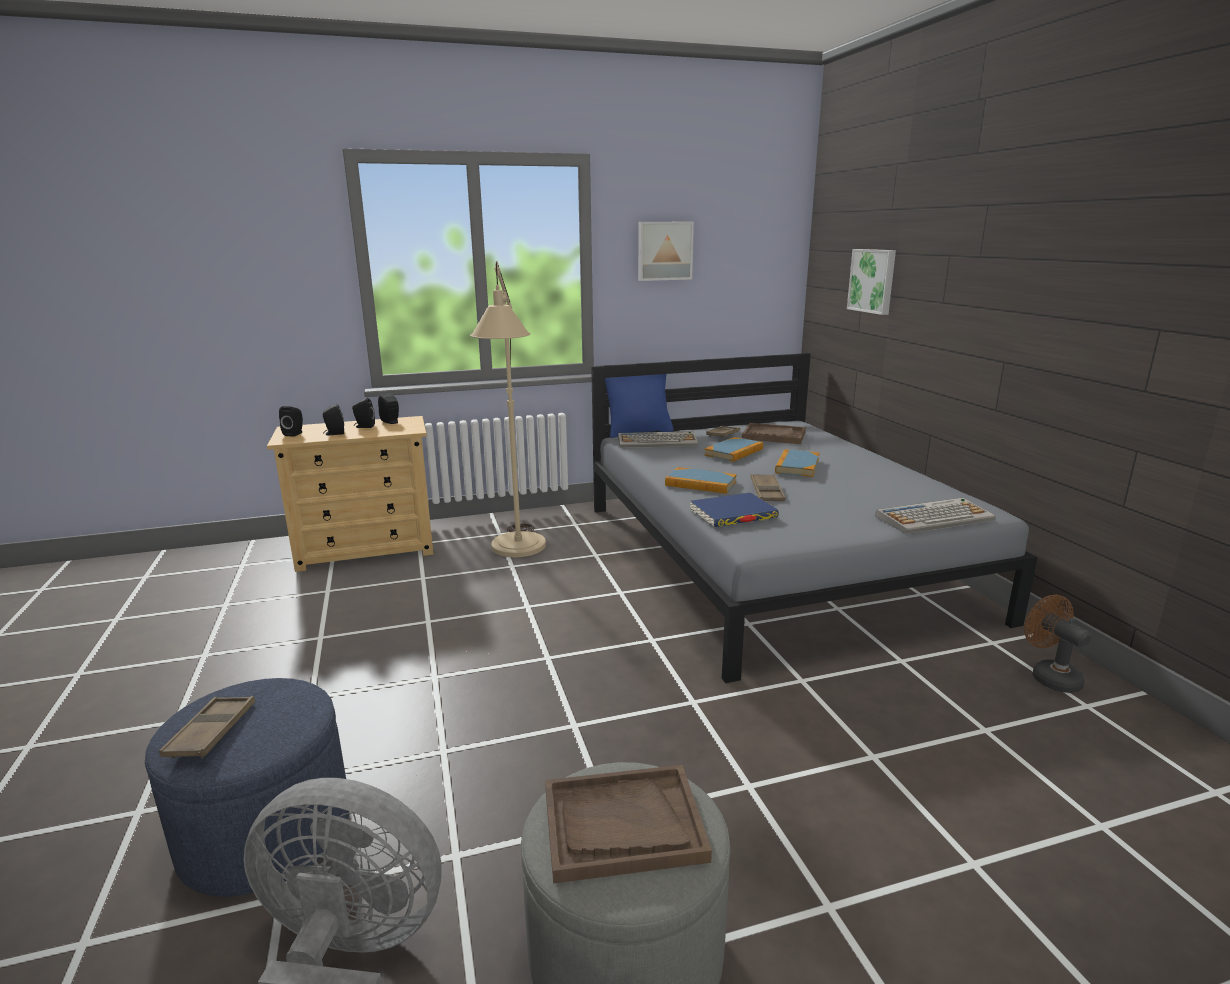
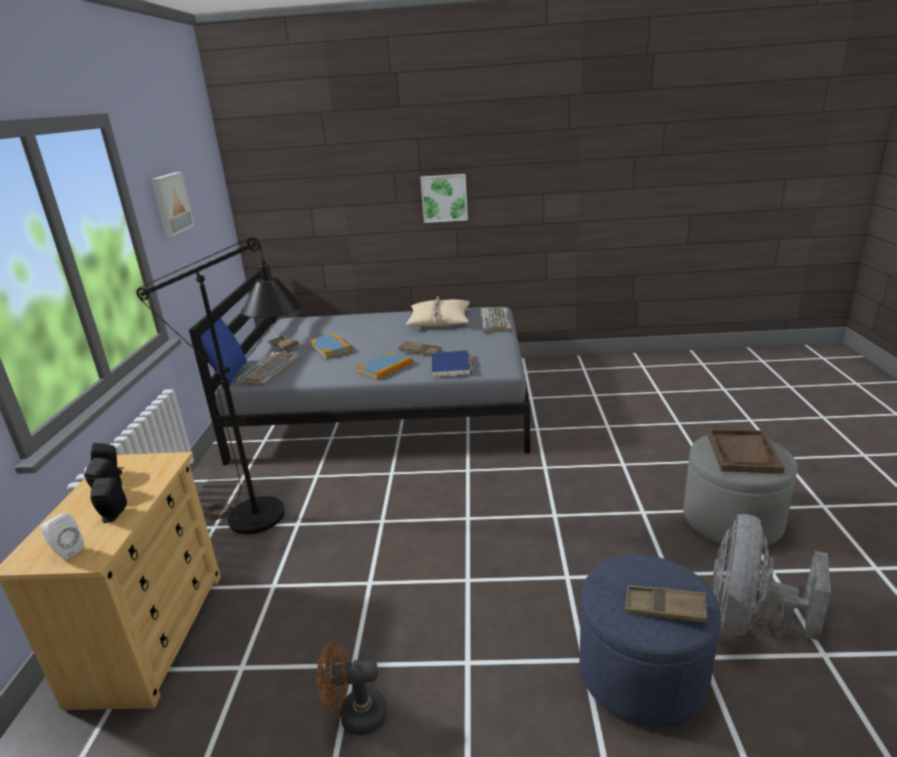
camera: 70 degrees left, 5 degrees up
(295, 434) = (66, 551): black speaker -> white speaker
(517, 552) = (271, 518): beige floor lamp -> black floor lamp
(773, 435) = (312, 330): brown tray -> none
(797, 466) = (383, 335): book -> none
(873, 281) = (322, 197): picture -> picture (444, 198)
(889, 486) = (439, 320): none -> beige pillow
(1049, 676) = (559, 369): brown fan -> brown fan (355, 716)

